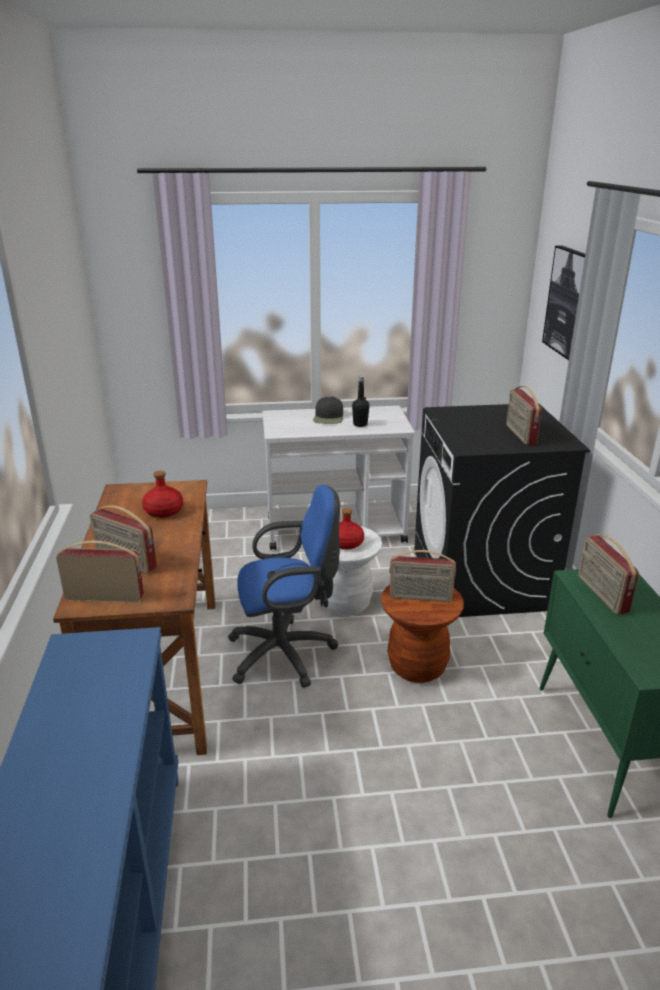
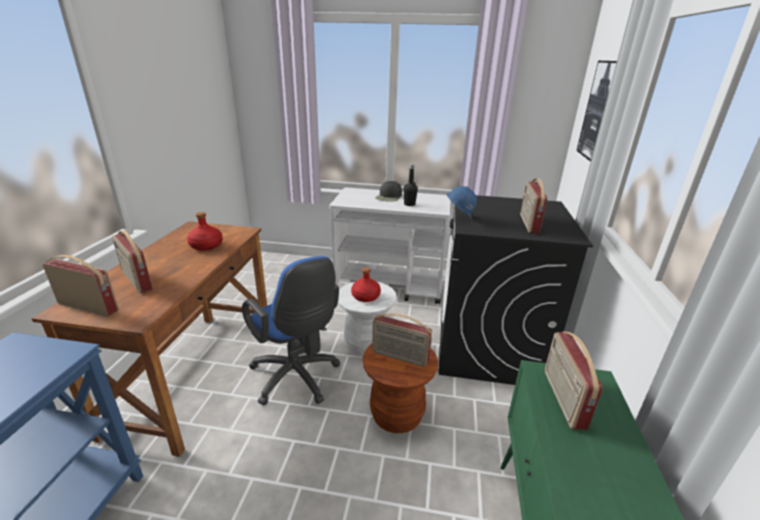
camera: 15 degrees right, 0 degrees up
(287, 653) = (297, 379): blue office chair -> blue office chair turned 45 degrees clockwise
(447, 438) = (458, 218): none -> blue hard hat

